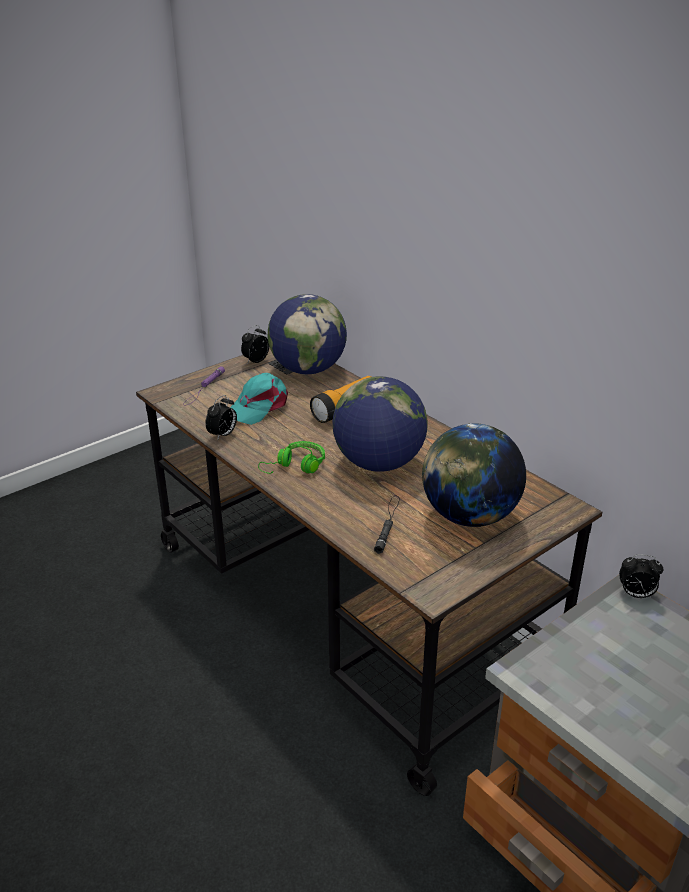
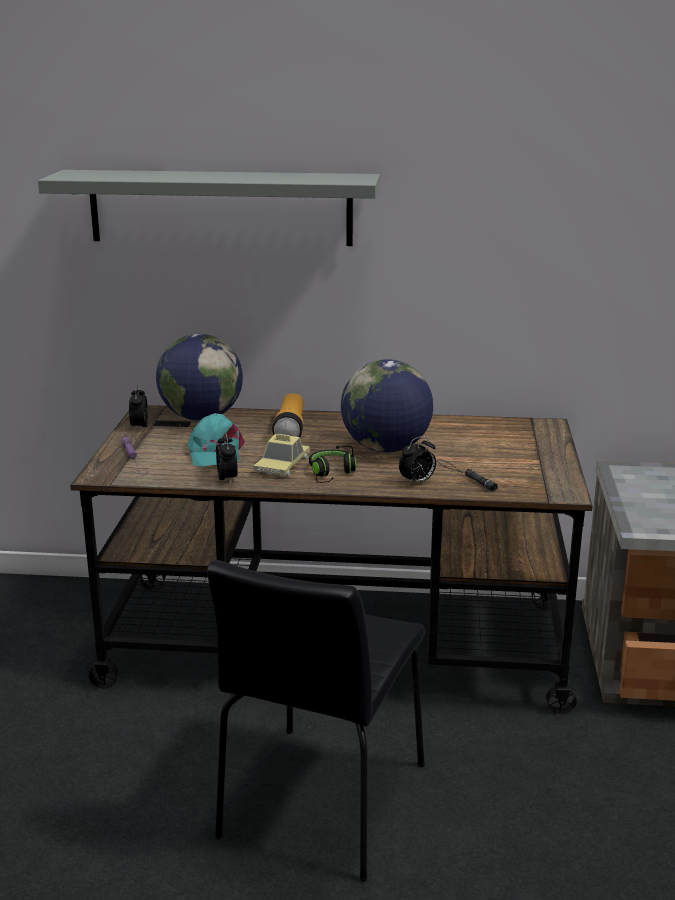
camera: 45 degrees left, 10 degrees down
(156, 729) = (320, 805): none -> black chair
(279, 440) = (282, 465): none -> toy car
(295, 466) = (331, 473): green headphones -> black headphones
(349, 182) = (220, 207): none -> grey shelf
(469, 516) = (504, 451): globe -> none
(635, 595) = (624, 468): alarm clock -> alarm clock (417, 482)

